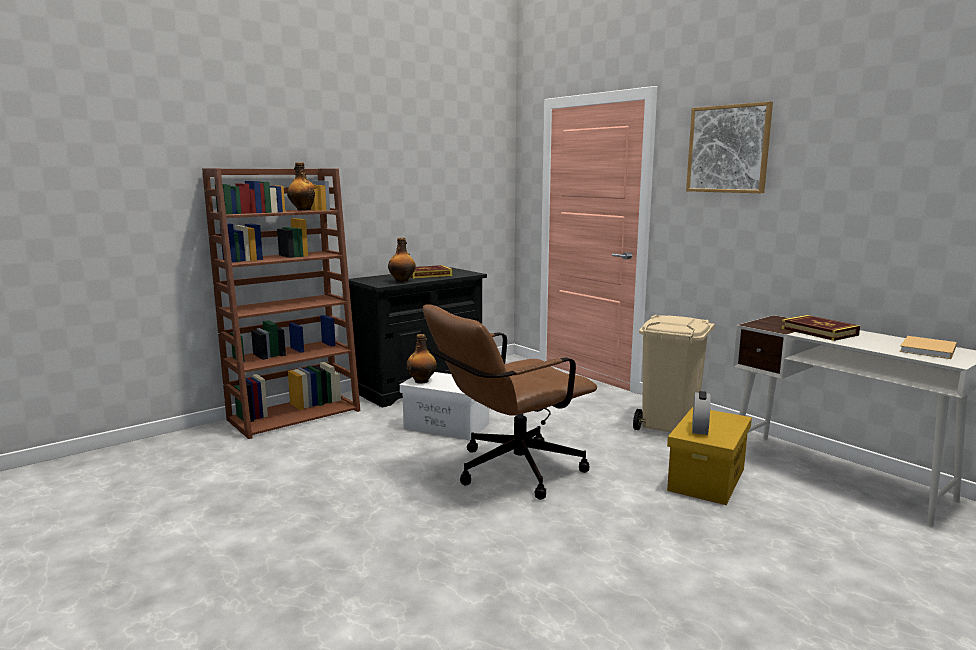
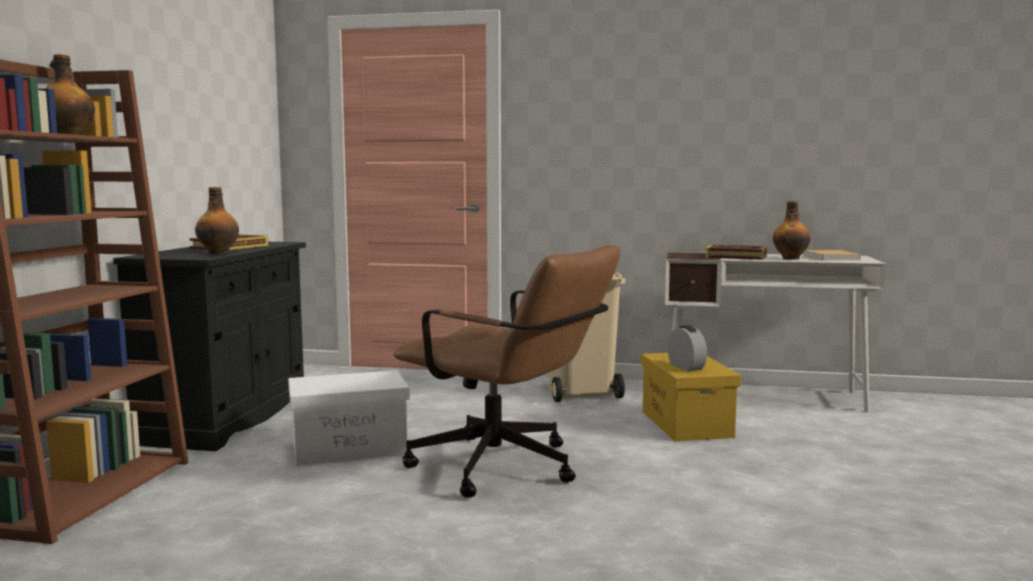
camera: 40 degrees left, 5 degrees down
(422, 381) = (315, 387): bottle -> bottle (790, 258)
(508, 472) = (508, 469): brown office chair -> brown office chair turned 75 degrees counterclockwise
(728, 149) = (597, 82): picture -> none

